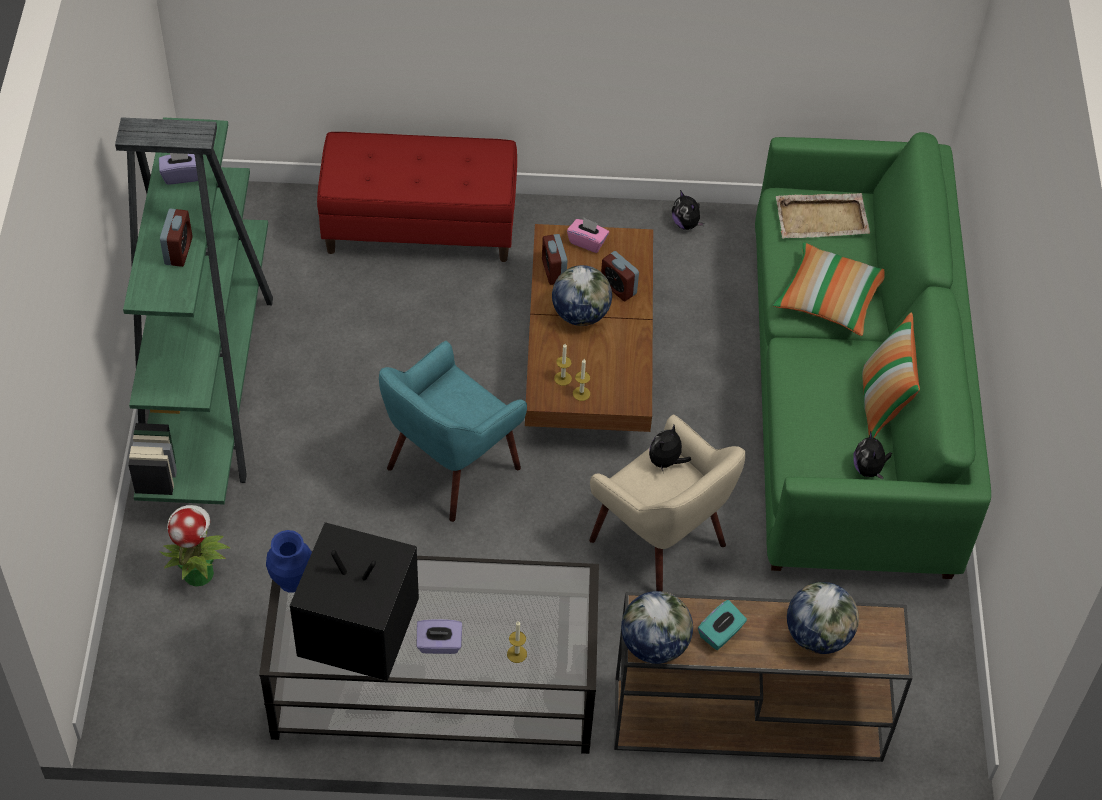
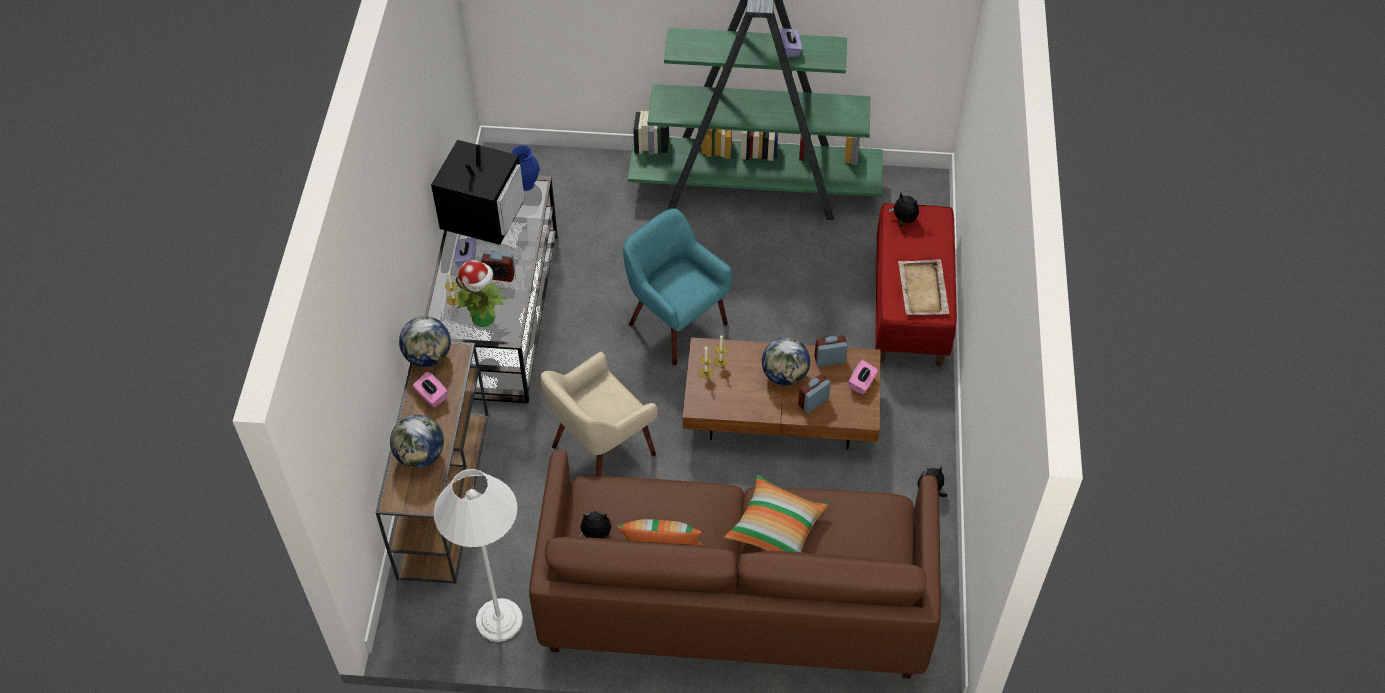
camera: 95 degrees right, 0 degrees up
(178, 251) = (719, 50): alarm clock -> alarm clock (499, 275)
(198, 572) = (597, 189): potted plant -> potted plant (484, 317)
(666, 462) = (623, 409): plush toy -> plush toy (903, 220)
(720, 633) = (431, 396): turquoise tissue box -> pink tissue box
(822, 218) = (869, 532): beige tray -> beige tray (922, 290)
(849, 402) = (734, 597): green sofa -> brown sofa
(920, 637) = (499, 620): none -> white floor lamp

